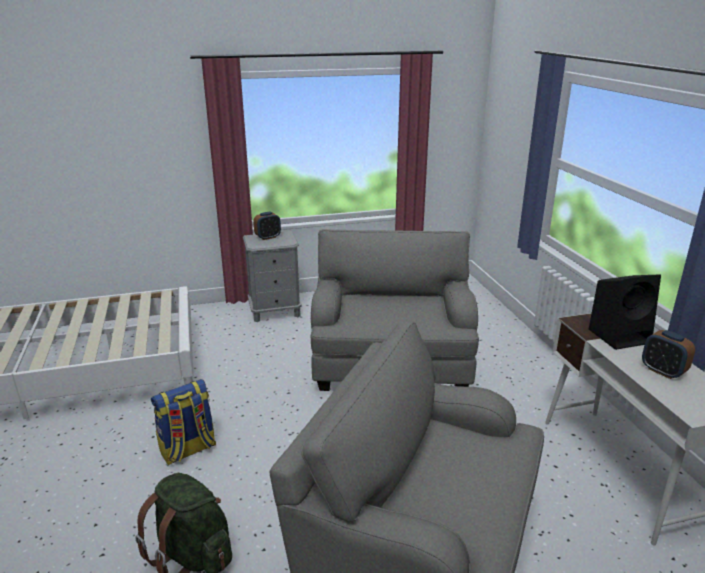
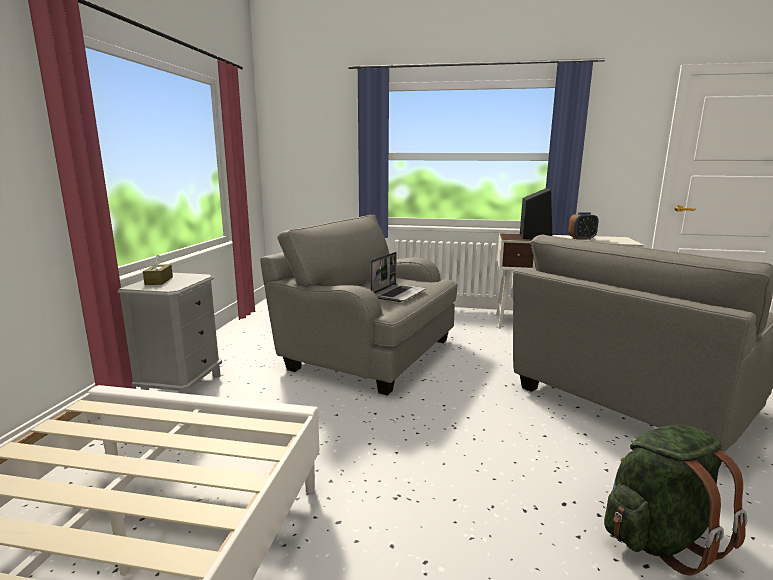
camera: 65 degrees left, 10 degrees down
(188, 450) = (446, 511): backpack -> none
(268, 237) = (159, 281): alarm clock -> brown tissue box
(382, 318) = (398, 294): none -> laptop

